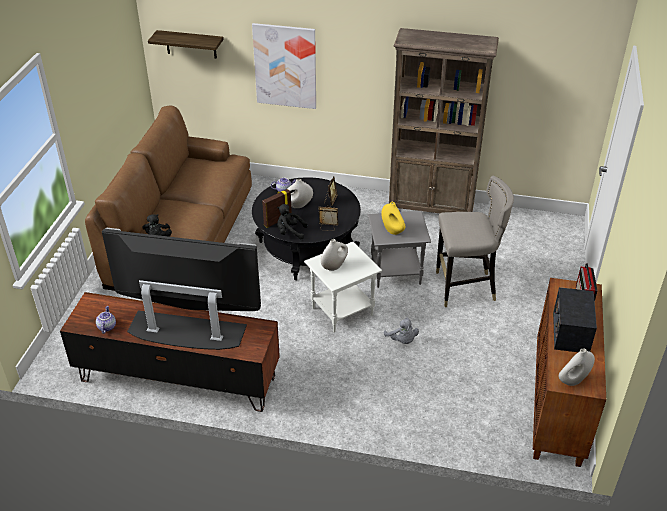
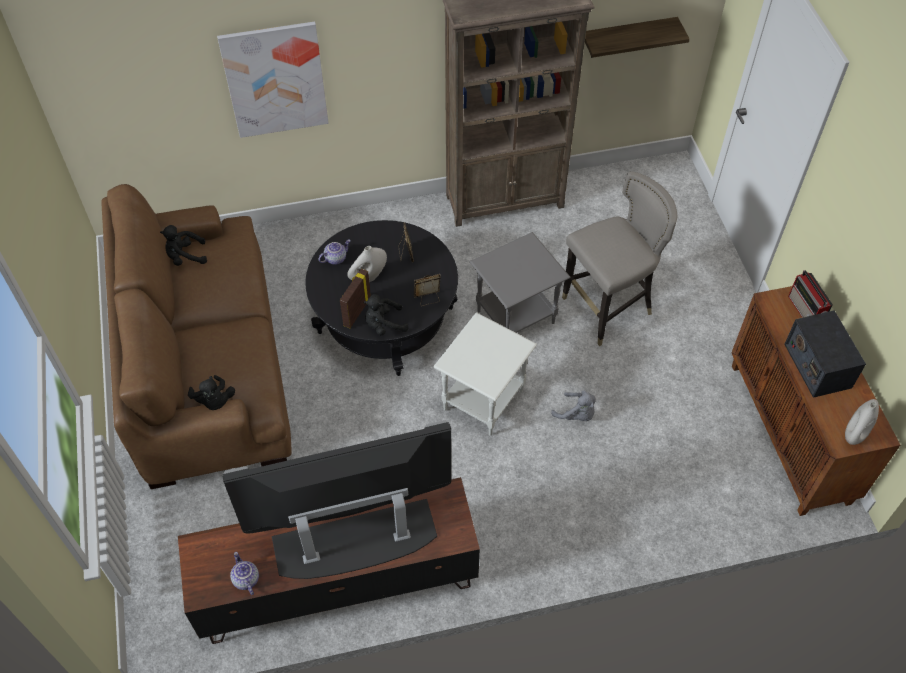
camera: 25 degrees left, 15 degrees up
(191, 44) = (122, 87): shelf -> shelf (627, 37)
(194, 163) = (185, 256): none -> black plush toy
(334, 266) = (476, 361): white vase -> none
(392, 230) = (515, 277): yellow vase -> none

